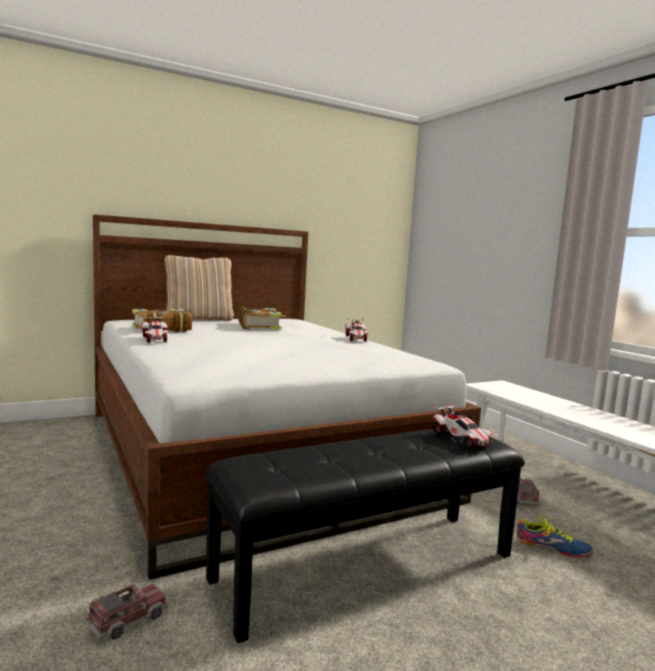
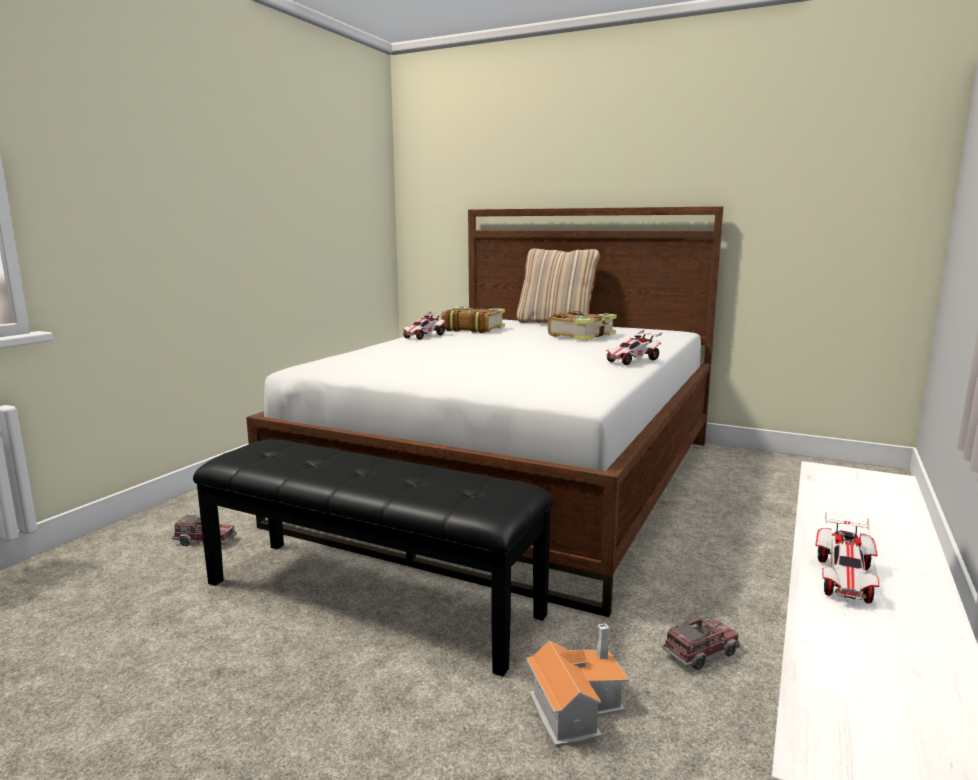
camera: 55 degrees right, 5 degrees up
(461, 439) = (470, 493): toy car -> toy car (845, 580)
(552, 547) = (575, 706): shoe -> toy house

